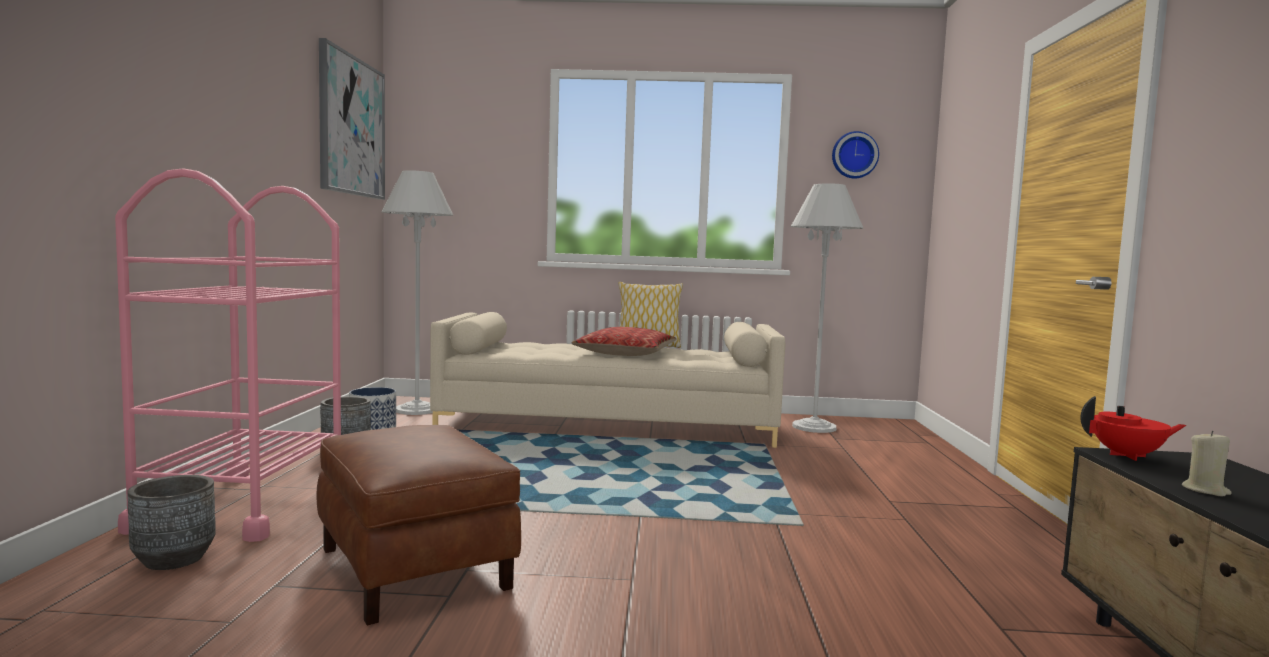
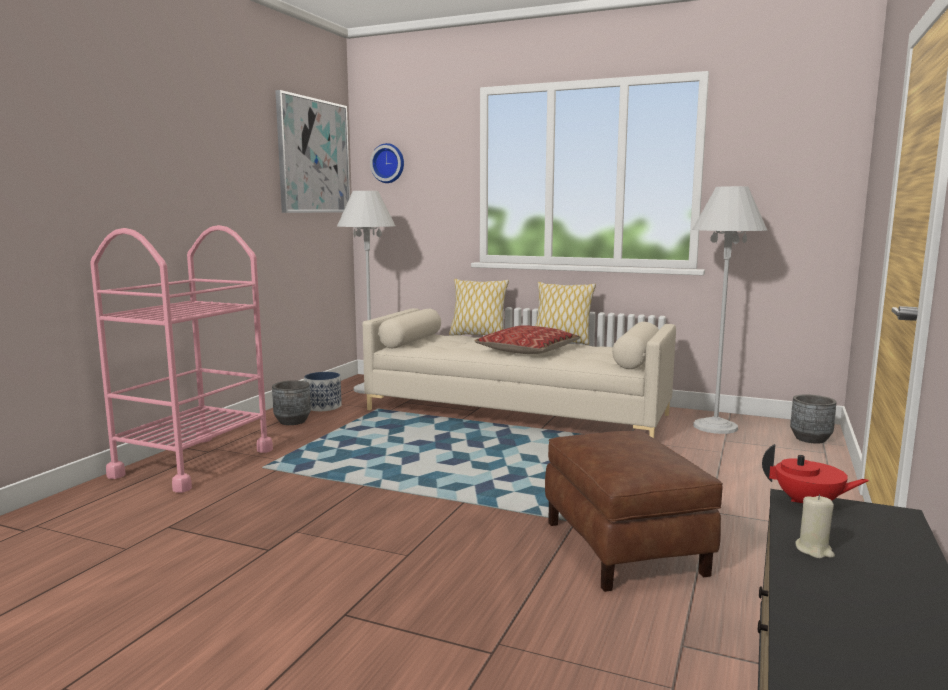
camera: 20 degrees right, 5 degrees up
(173, 559) = (125, 500): grey planter -> grey planter (810, 439)
(415, 568) = (263, 525): brown ottoman -> brown ottoman (624, 547)
(550, 342) = (478, 335): none -> pillow
(854, 155) = (775, 150): wall clock -> wall clock (388, 163)

